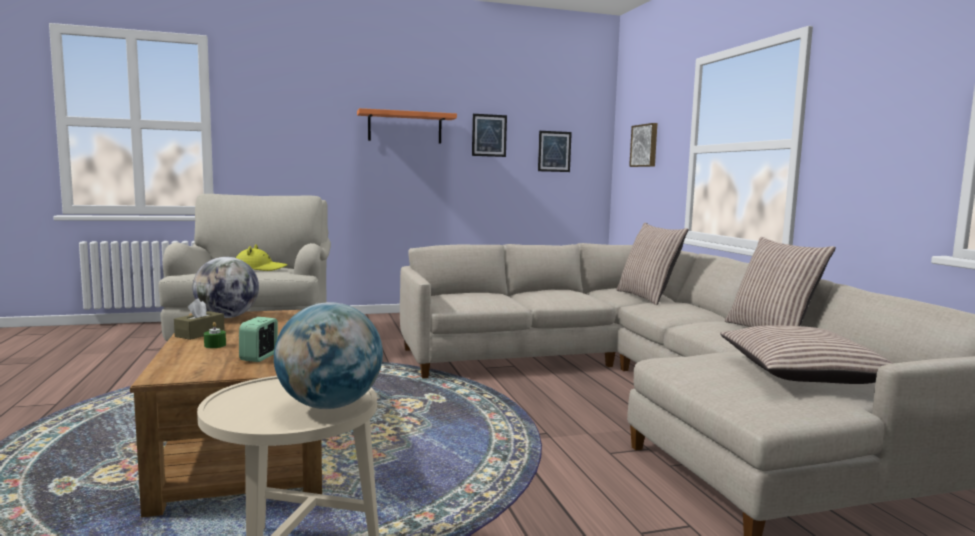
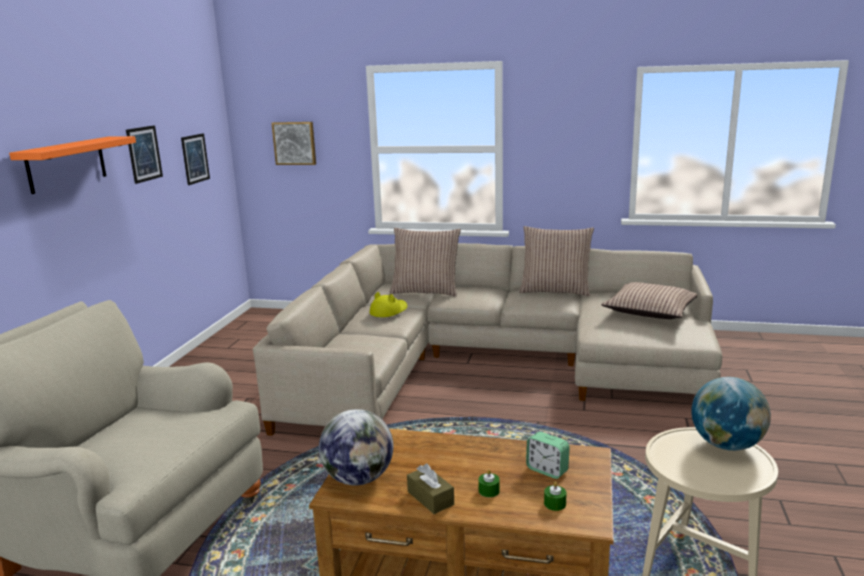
camera: 60 degrees left, 10 degrees up
(194, 364) = (555, 504): none -> green candle
(260, 268) = (163, 425): yellow hat -> yellow hat (388, 311)

